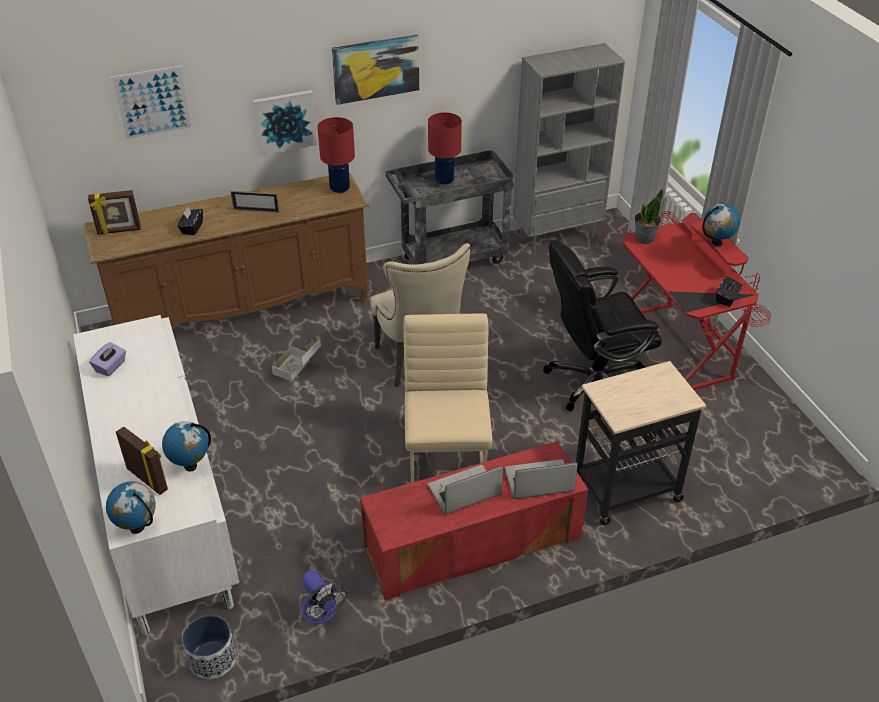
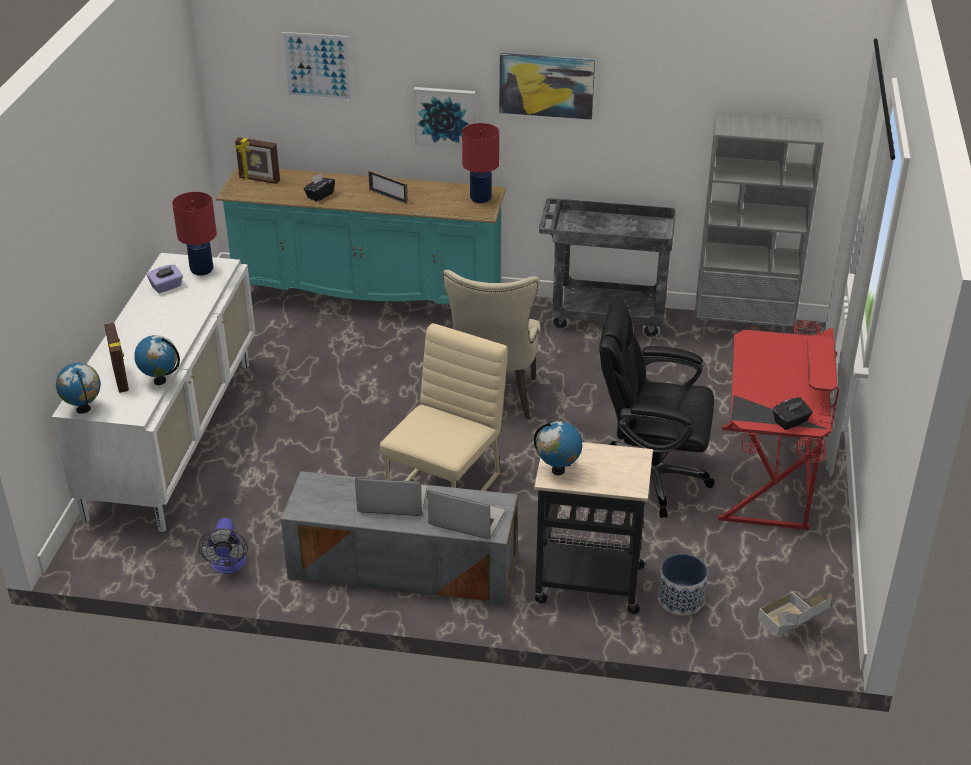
camera: 30 degrees right, 5 degrees down
(213, 659) = (117, 562): planter -> planter (681, 600)
(244, 314) = (368, 303): brown cabinet -> turquoise cabinet
(299, 370) = (375, 367): cardboard box -> cardboard box (792, 626)
(444, 181) = (603, 225): red table lamp -> red table lamp (201, 271)
(472, 544) = (401, 567): red bench -> grey bench
(644, 238) = (760, 339): potted plant -> none
(717, 243) = (816, 362): globe -> globe (558, 470)

